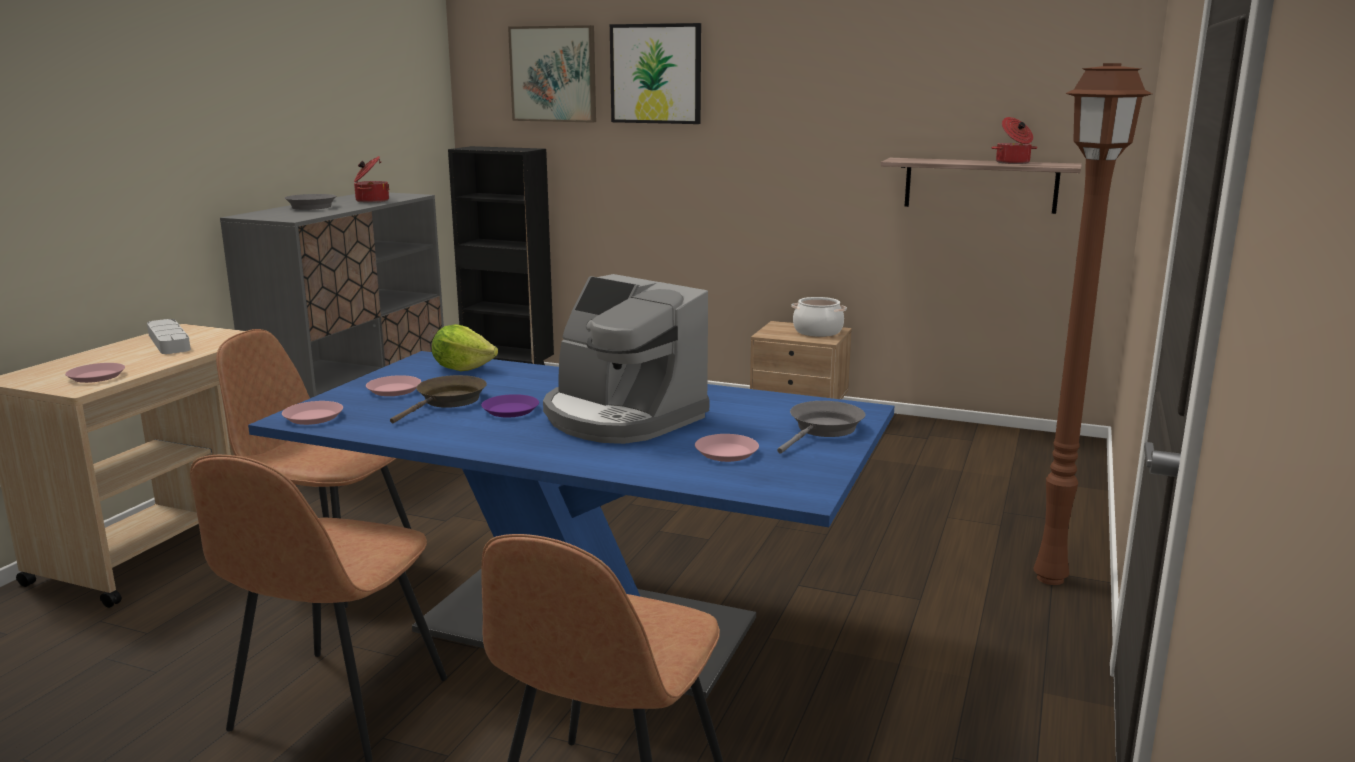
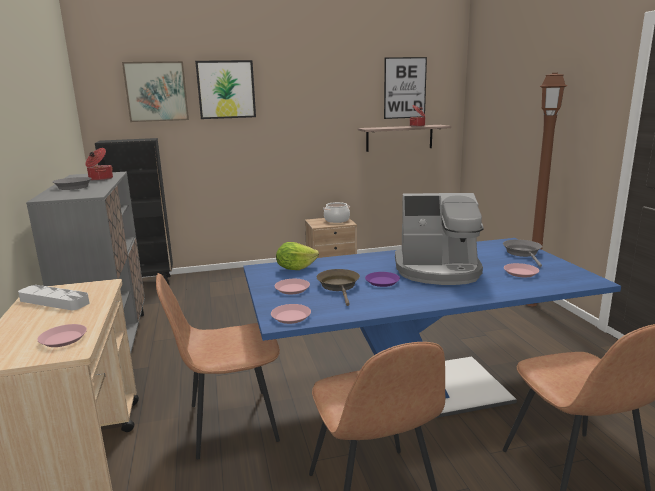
camera: 35 degrees left, 0 degrees up
(1000, 81) = (405, 88): none -> picture

